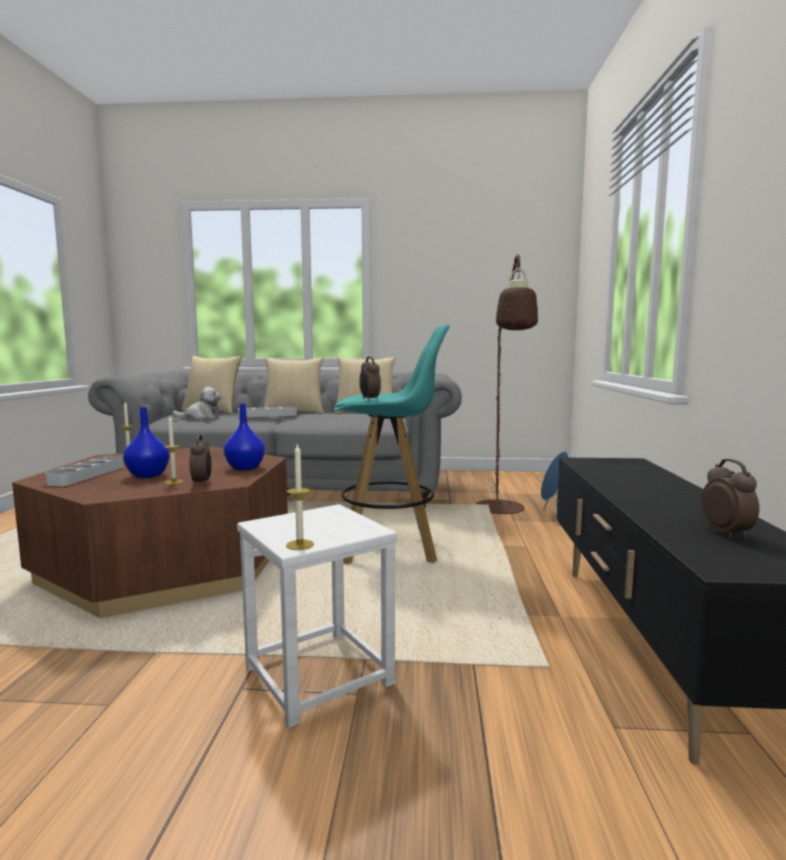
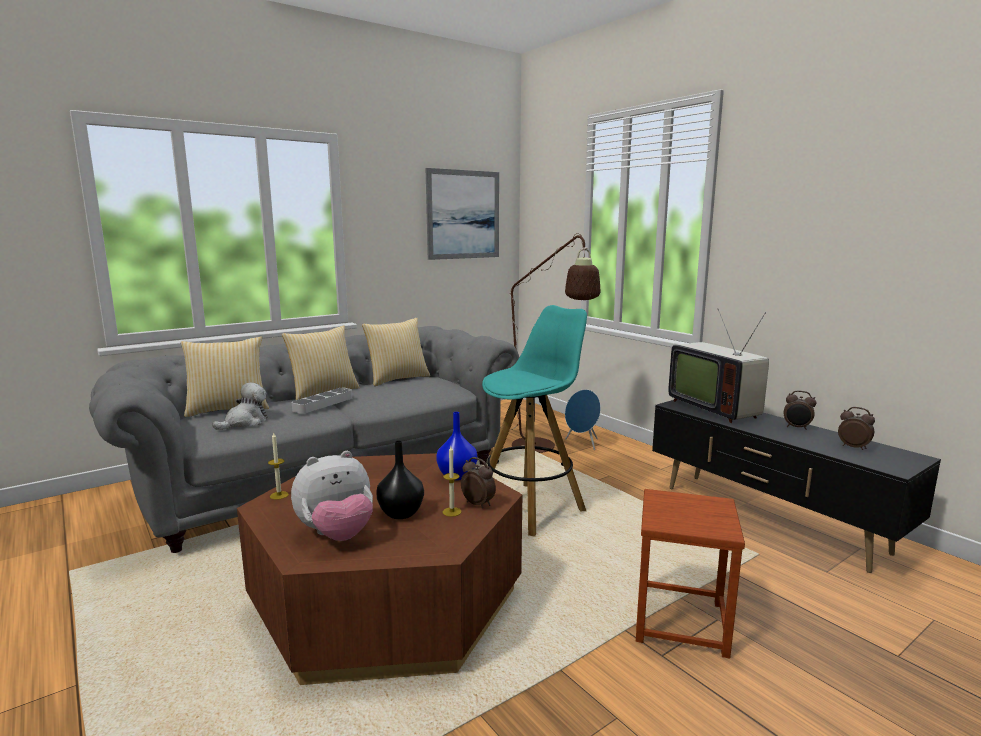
camera: 40 degrees left, 5 degrees up
(87, 475) = (337, 535): grey tray -> plush toy
(149, 475) = (401, 513): blue vase -> black vase
(300, 545) = (724, 529): candle -> none
(318, 676) = (681, 622): white stool -> brown stool
(369, 399) = (538, 384): alarm clock -> alarm clock (797, 427)
(502, 267) = (463, 215): none -> picture
(629, 470) = (715, 408): none -> television

